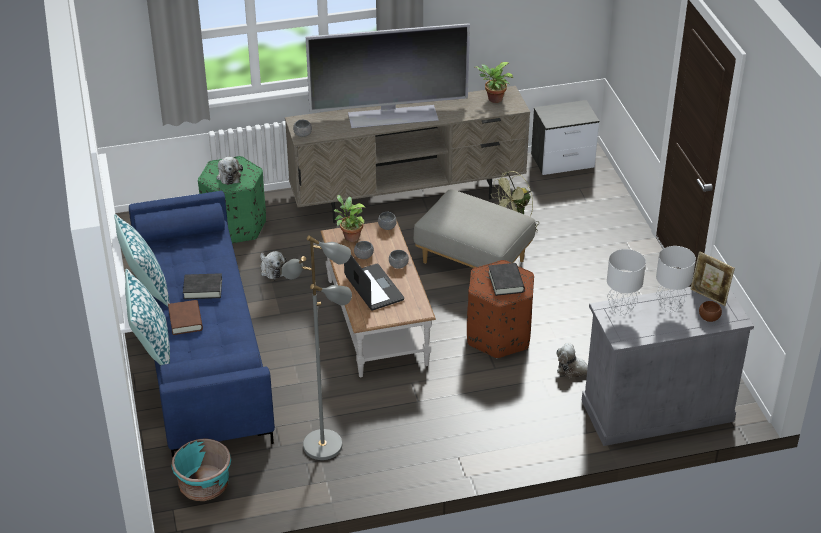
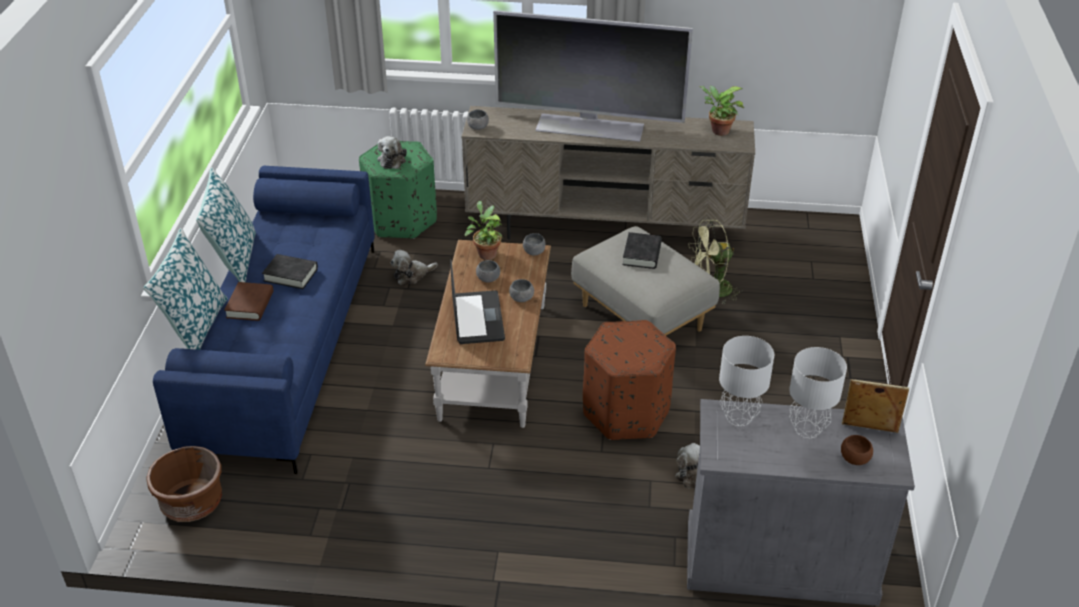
camera: 20 degrees right, 0 degrees up
(204, 486) = (192, 503): turquoise planter -> brown planter
(271, 270) = (412, 275): plush toy -> plush toy turned 75 degrees clockwise
(323, 445) = (351, 491): grey floor lamp -> none
(506, 282) = (635, 348): black book -> black book (642, 254)
(563, 161) = (807, 227): nightstand -> none
(709, 296) = (869, 429): picture frame -> picture frame turned 135 degrees clockwise

